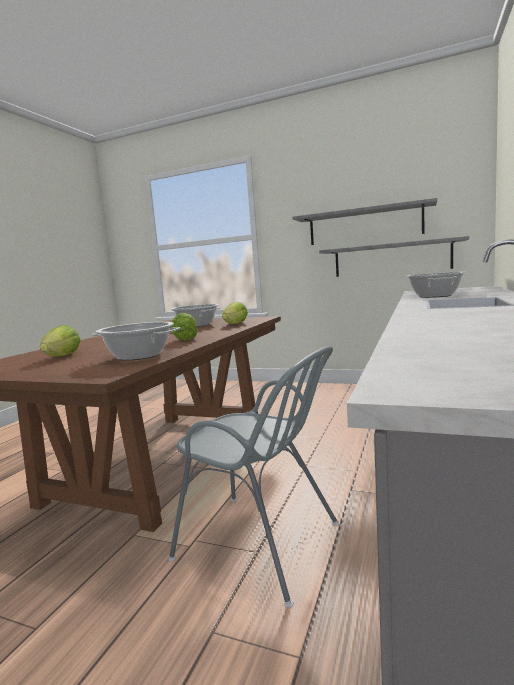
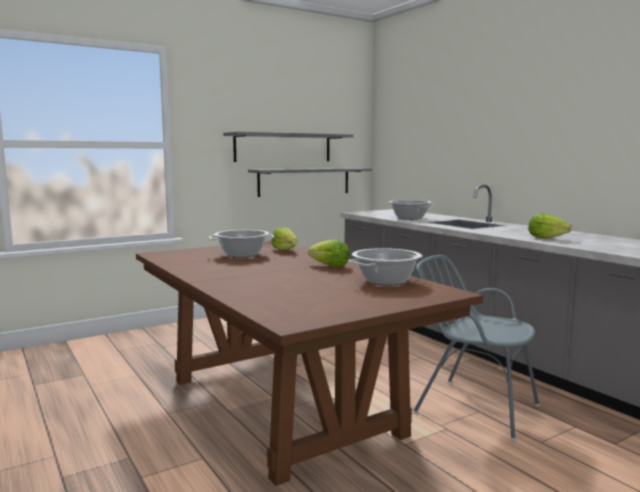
camera: 55 degrees left, 0 degrees up
(62, 356) = (310, 294): lettuce -> lettuce (546, 238)
(263, 543) = (471, 407): grey chair -> grey chair turned 120 degrees counterclockwise

